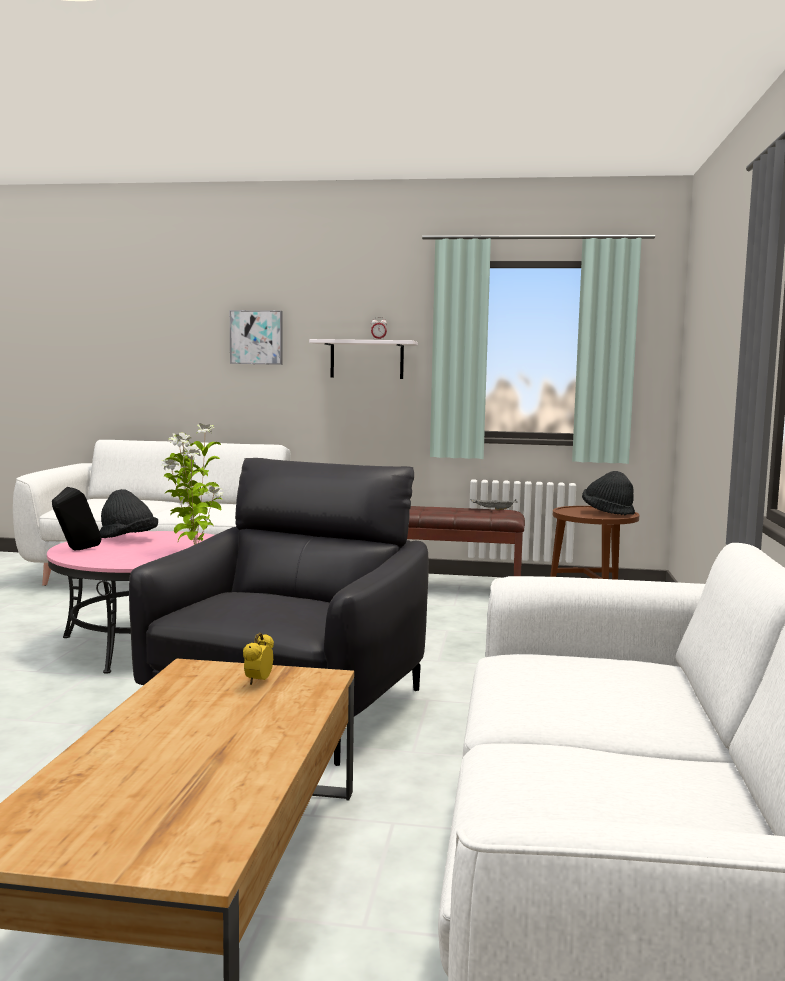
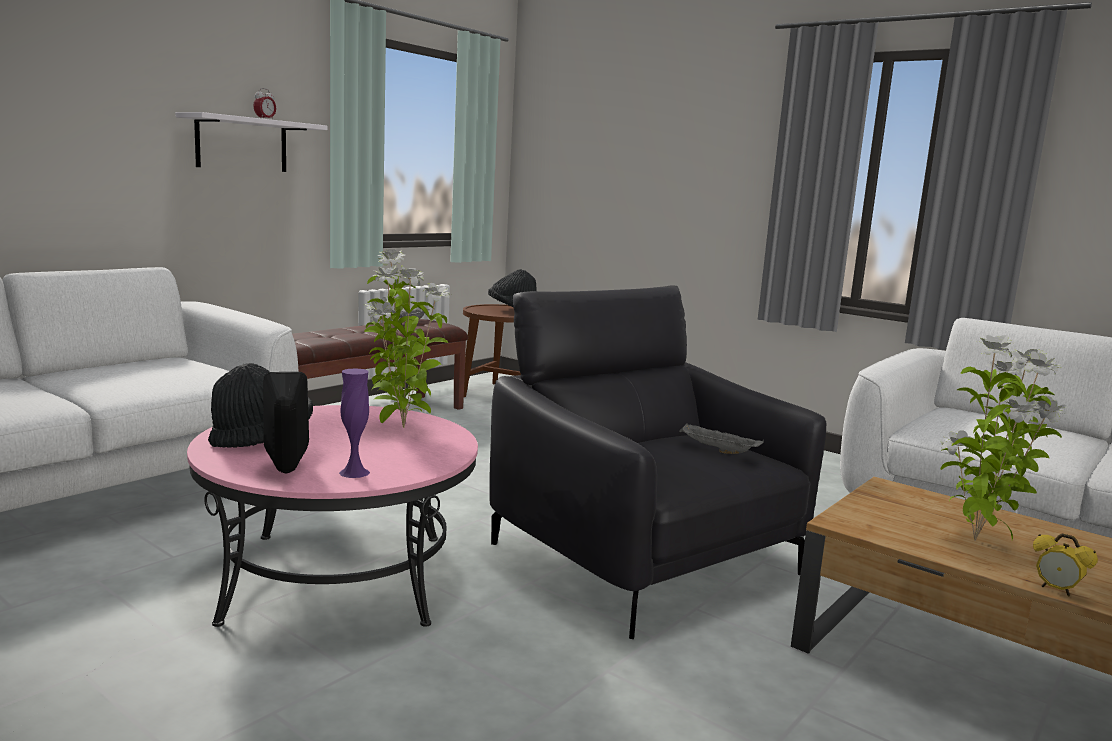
camera: 60 degrees left, 5 degrees up
(91, 557) = (354, 472): none -> purple vase
(199, 712) = (978, 541): none -> potted plant
(256, 337) = (78, 98): picture -> none
(258, 682) = (898, 508): alarm clock -> alarm clock (1056, 590)
(285, 609) = (717, 450): none -> grey tray

